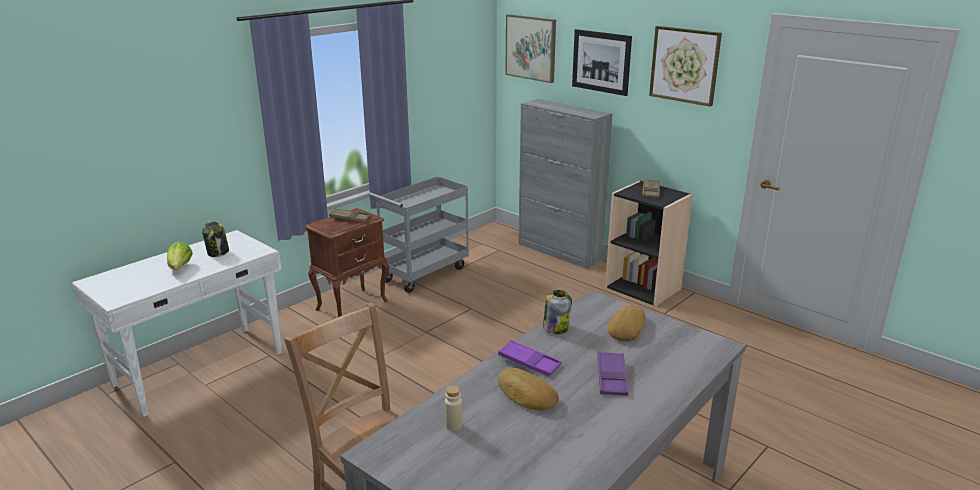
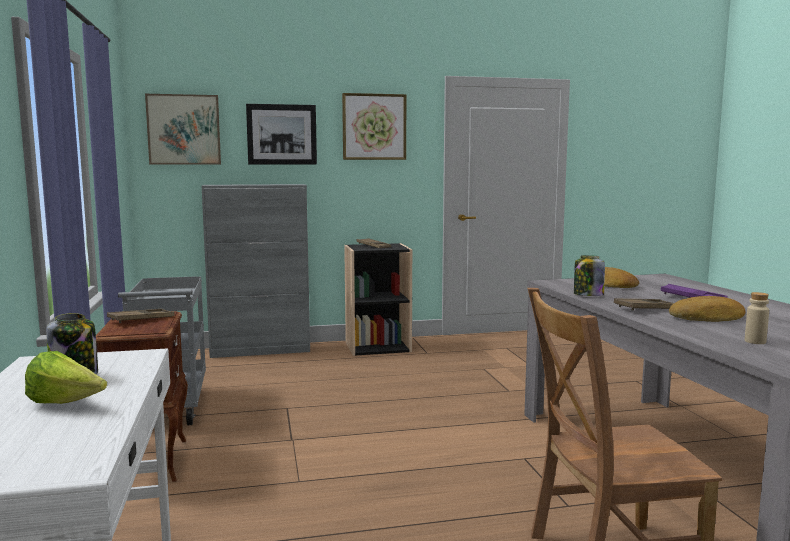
camera: 55 degrees left, 15 degrees down
(529, 362) = (646, 309): purple tray -> brown tray

